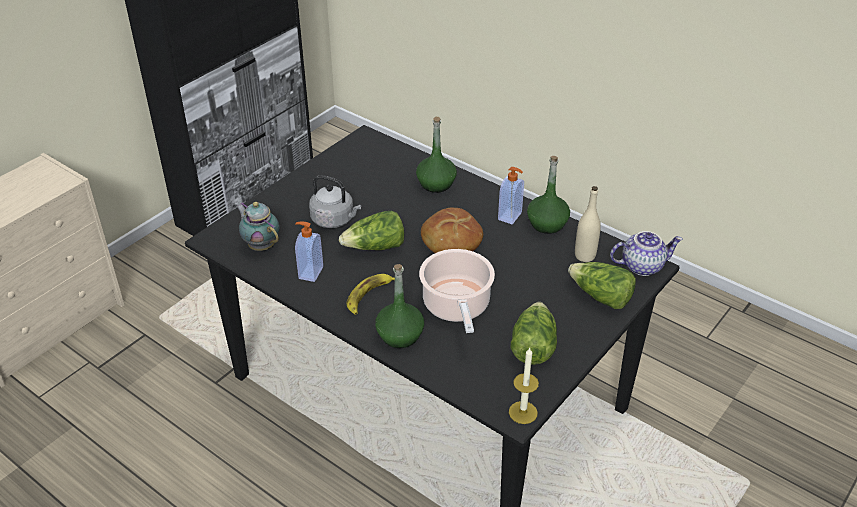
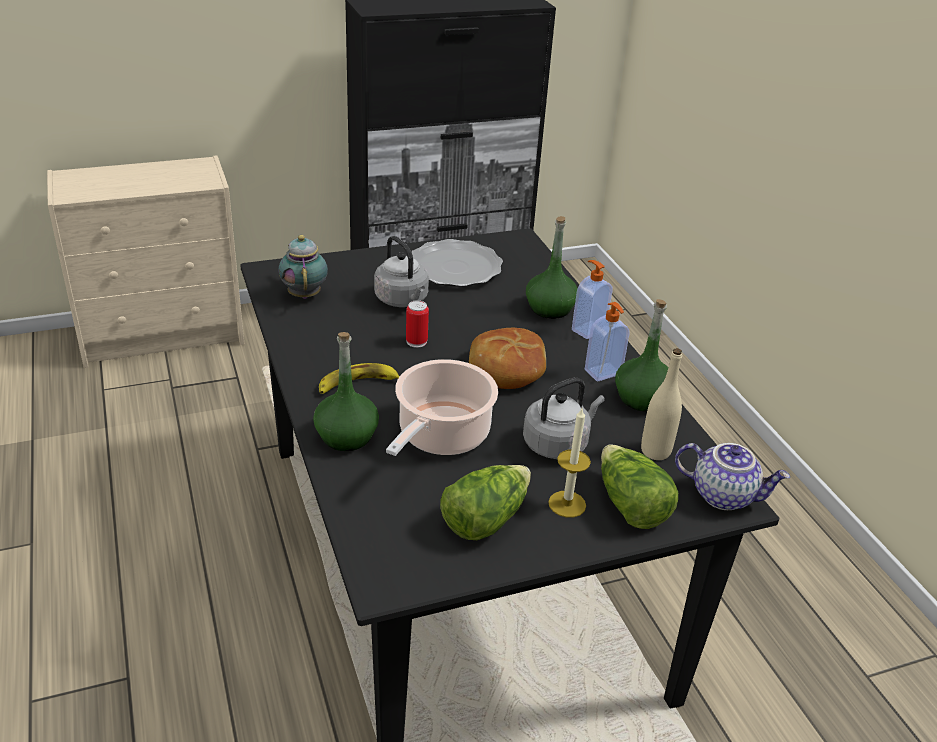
camera: 30 degrees right, 5 degrees down
(310, 272) = (323, 337): soap dispenser -> soap dispenser (587, 329)
(345, 178) = (455, 268): none -> plate
(375, 247) = (416, 341): lettuce -> can
(523, 412) = (394, 585): candle -> candle (567, 504)
(528, 277) = (558, 443): none -> grey kettle

